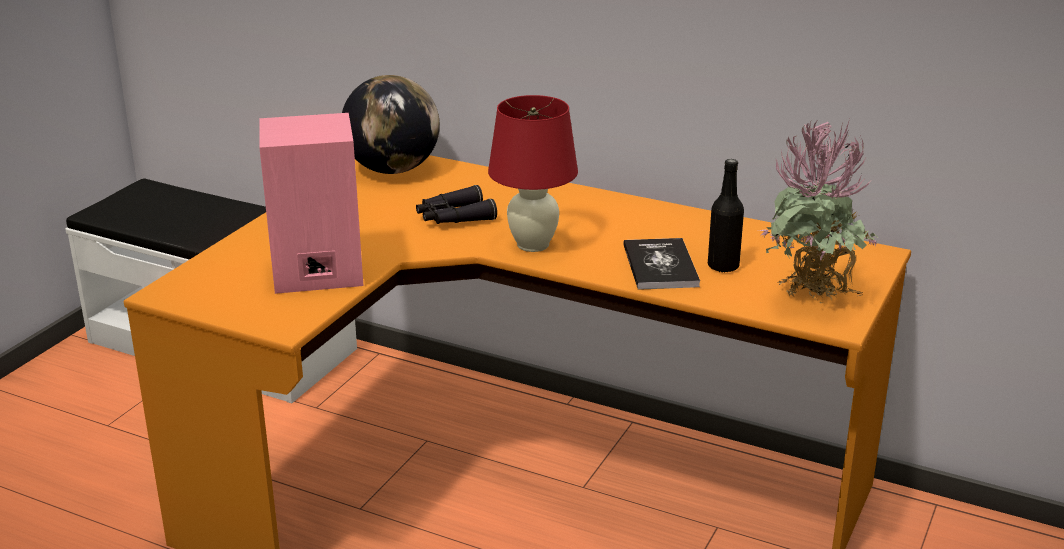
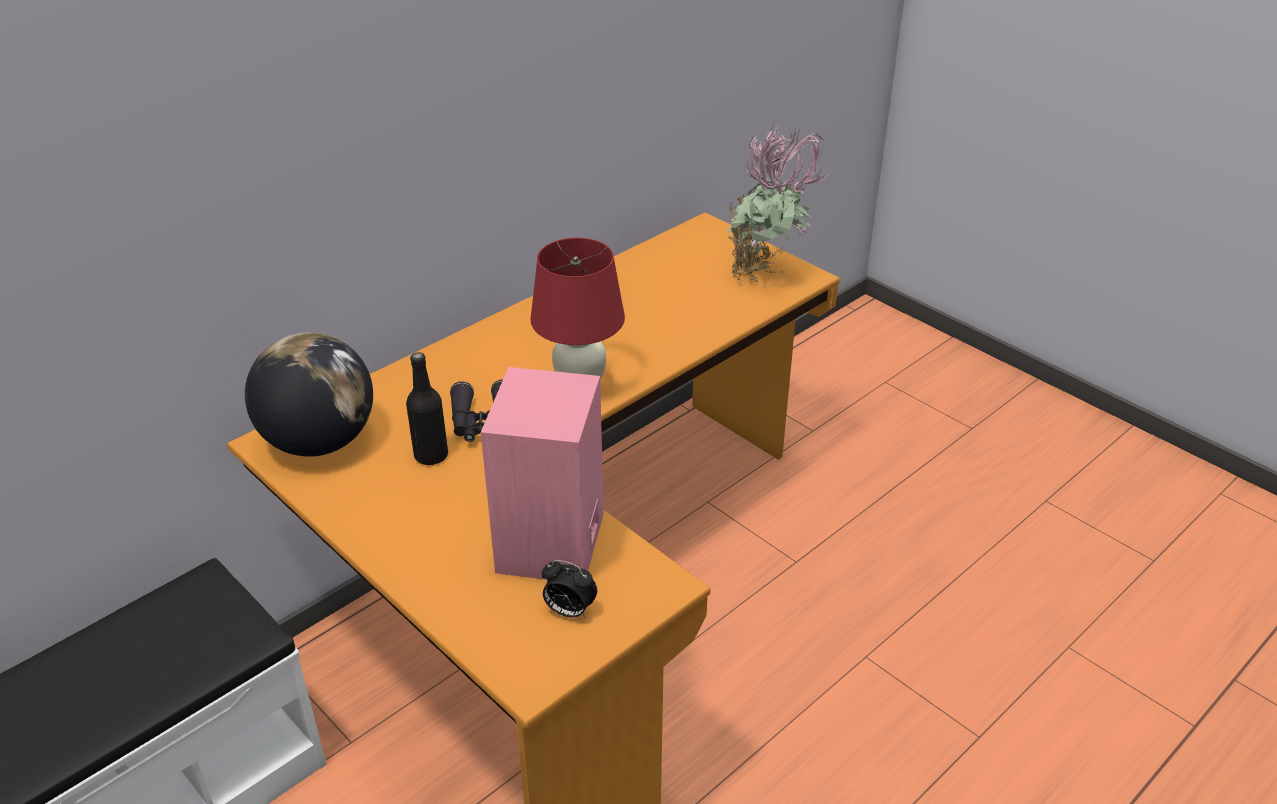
camera: 70 degrees left, 10 degrees up
(241, 293) = (569, 611): none -> alarm clock
(660, 266) = (666, 328): book -> none
(723, 266) = (685, 298): black bottle -> black bottle (431, 455)

